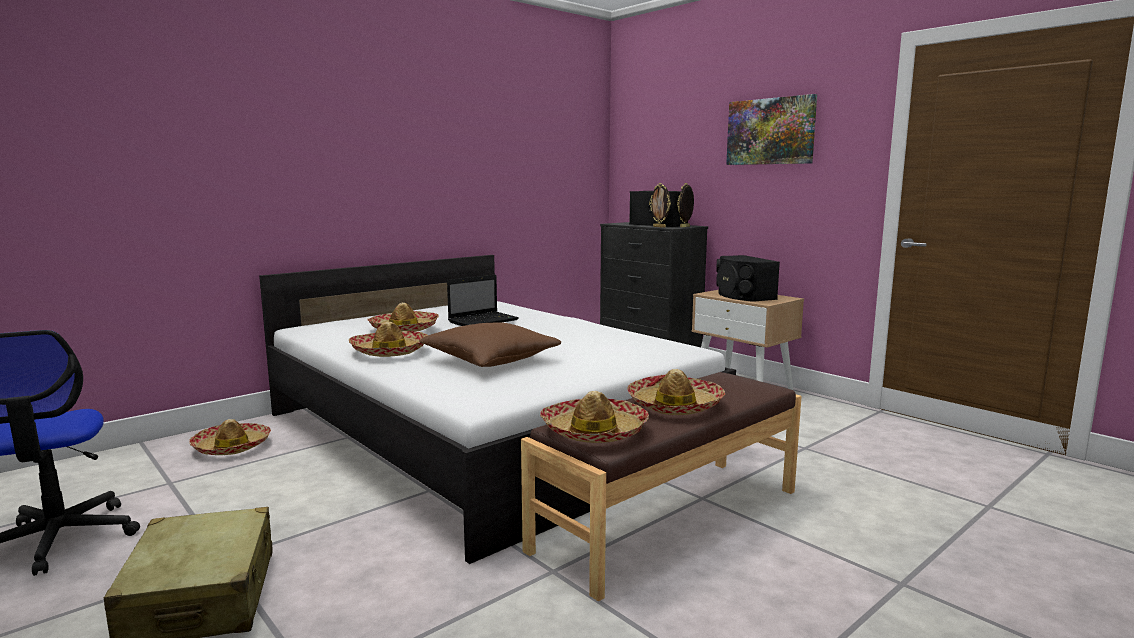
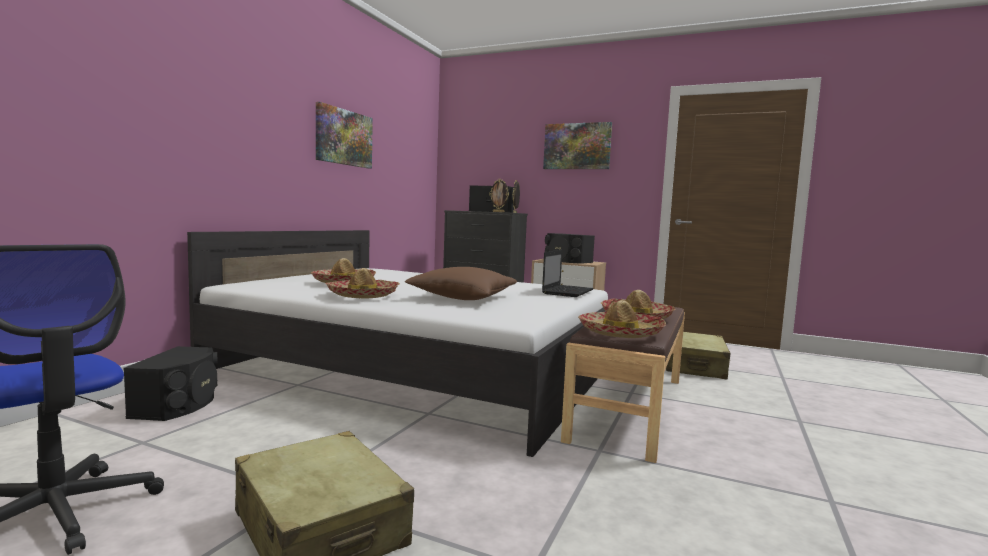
camera: 25 degrees left, 5 degrees down
(232, 447) = (179, 404): hat -> black speaker
(455, 149) = (343, 137): none -> picture
(484, 321) = (398, 278): laptop -> laptop (568, 292)
(856, 469) = (694, 366): none -> beige suitcase

